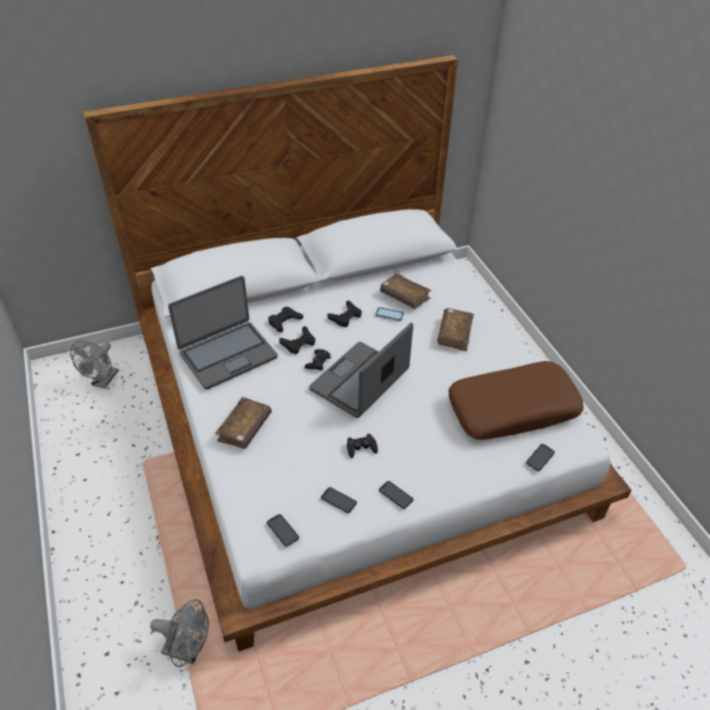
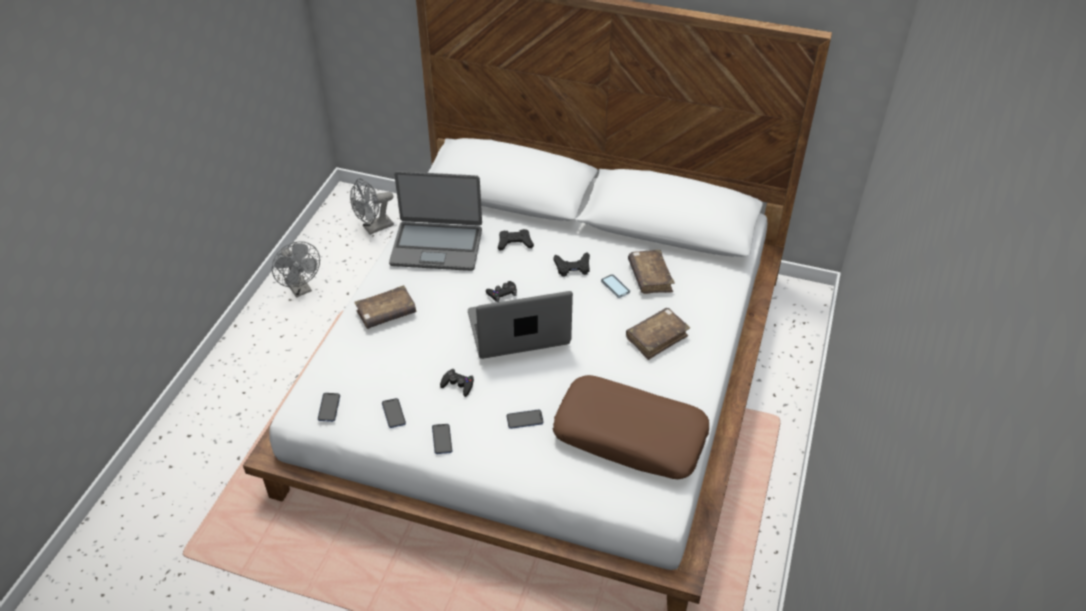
camera: 40 degrees right, 0 degrees up
(188, 650) = (239, 472): grey fan -> grey fan (300, 289)
(298, 343) = (504, 268): black game controller -> none
(540, 458) = (602, 492): phone -> phone (524, 420)

